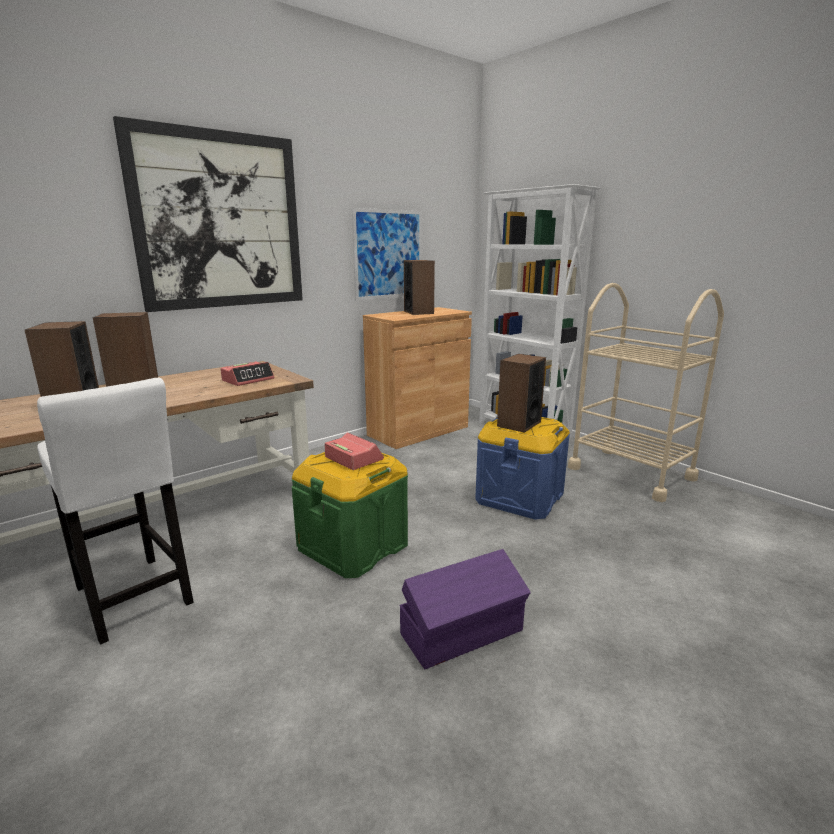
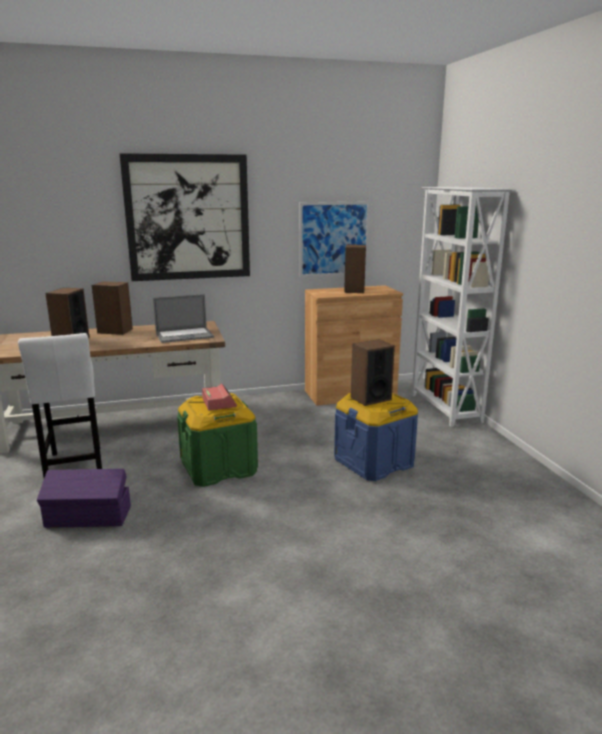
camera: 25 degrees right, 0 degrees up
(248, 380) = (184, 335): alarm clock -> laptop
(463, 633) = (235, 535): purple storage box -> purple storage box (89, 517)
(631, 473) = (500, 464): beige cart -> none

